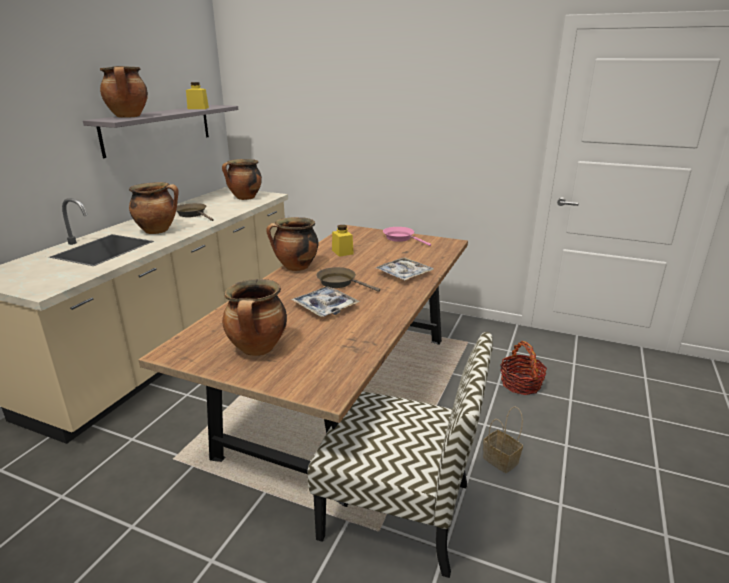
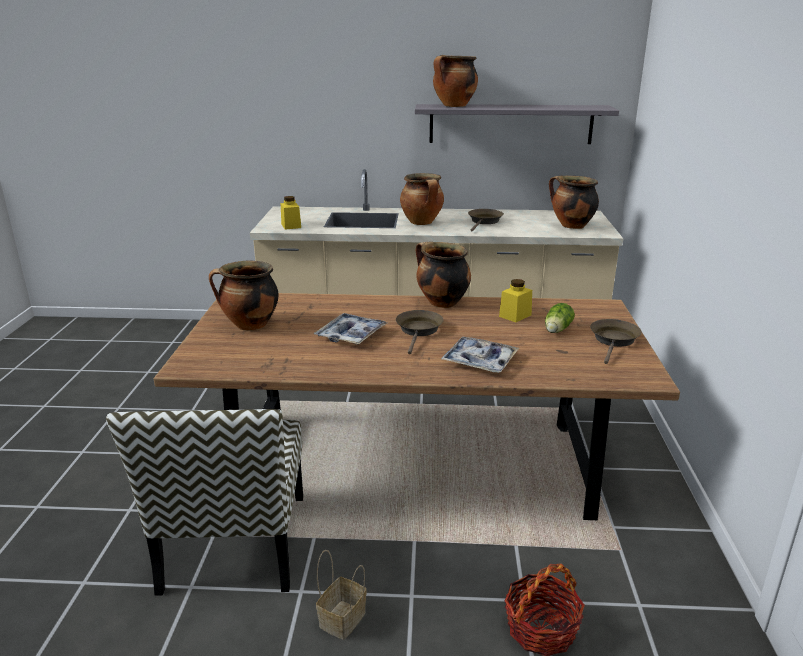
camera: 70 degrees right, 0 degrees up
(198, 108) = (559, 107): yellow jar -> yellow jar (291, 226)
(375, 247) = (556, 330): none -> lettuce
(401, 238) = (614, 341): pink frying pan -> brown frying pan

